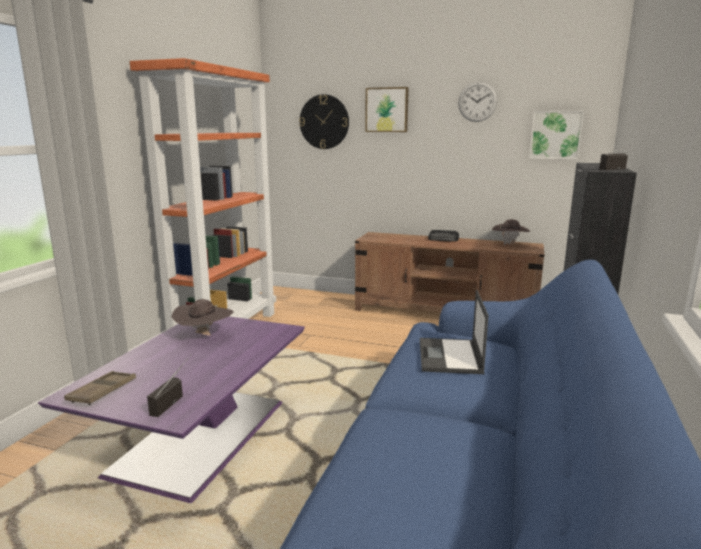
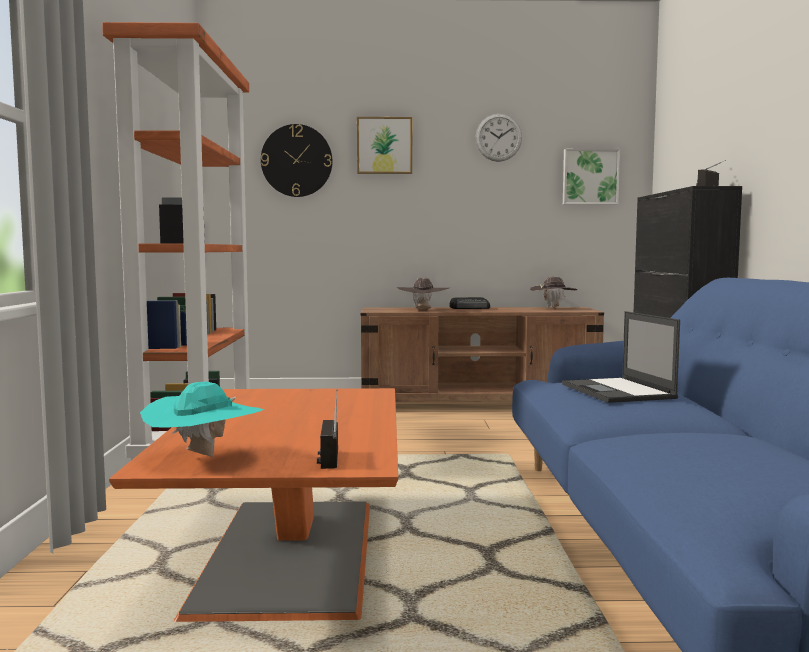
camera: 20 degrees left, 10 degrees down
(102, 391) = (204, 459): brown tray -> turquoise hat
(199, 439) = (290, 556): purple coffee table -> orange coffee table
(204, 336) = (269, 405): brown hat -> brown hat (423, 310)

